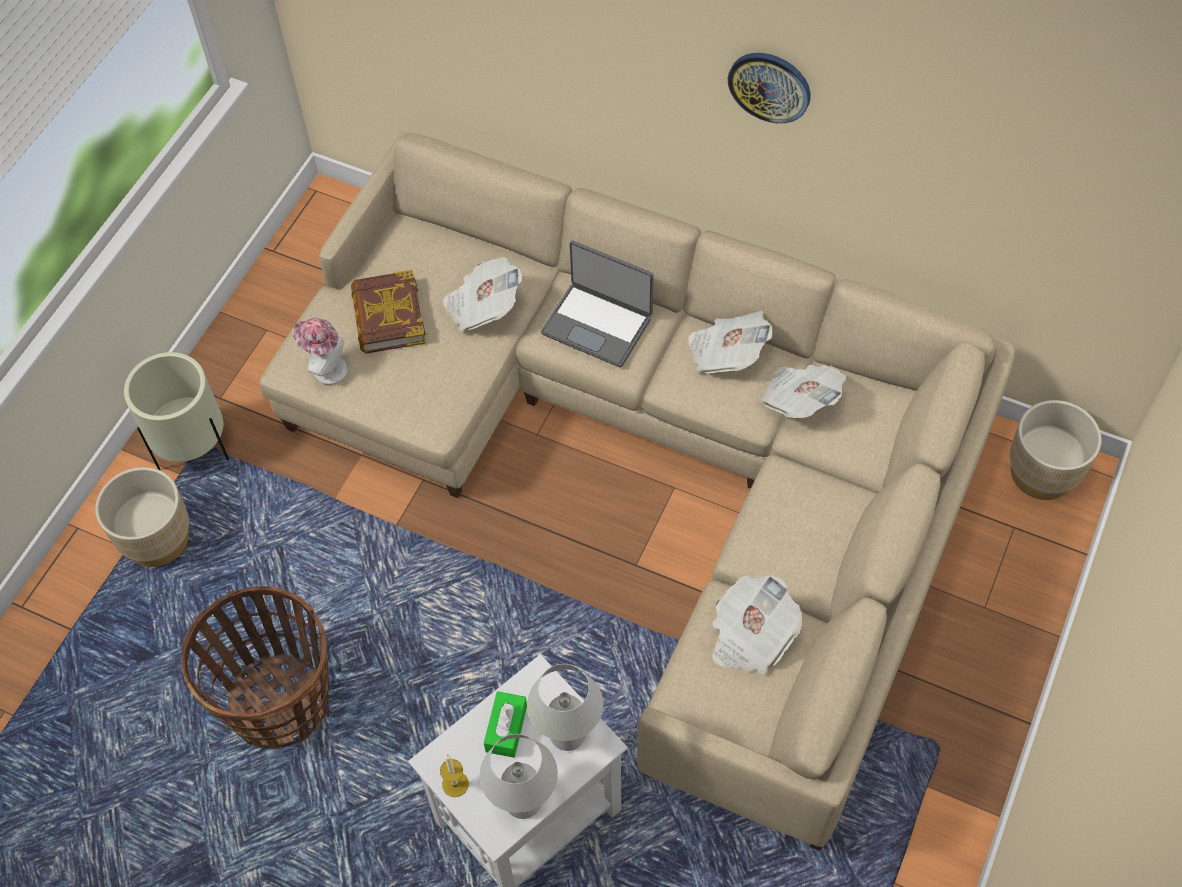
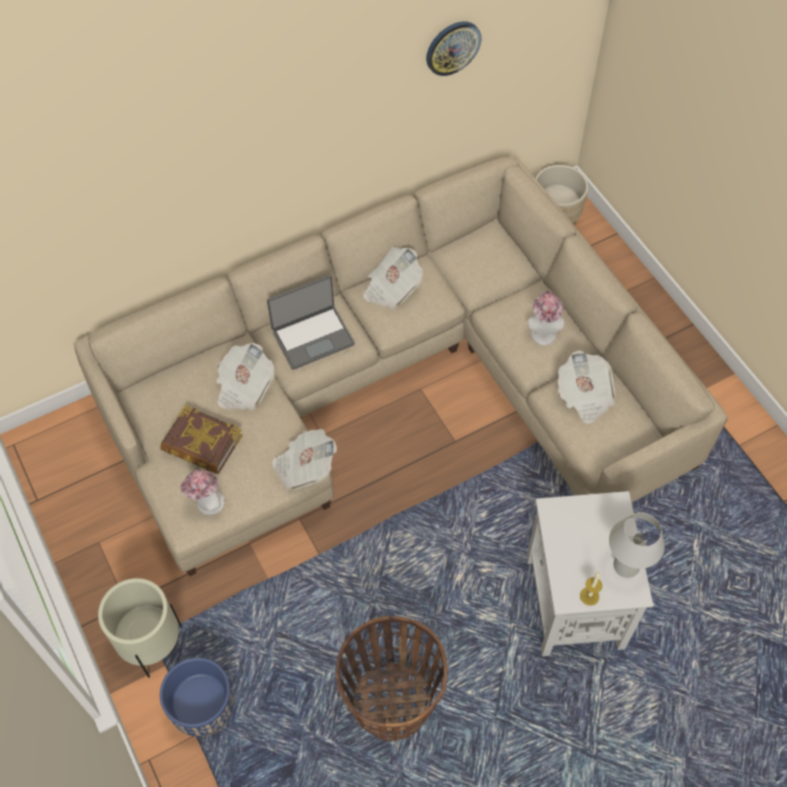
camera: 55 degrees left, 0 degrees up
(157, 539) = (204, 709): beige planter -> blue planter
(506, 728) = (572, 546): green tissue box -> none
(567, 734) = (599, 516): white table lamp -> none
(770, 86) = (329, 104): wall clock -> wall clock (452, 47)
(799, 400) = (453, 274): newspaper -> newspaper (304, 467)
(802, 538) = (543, 331): none -> hat

